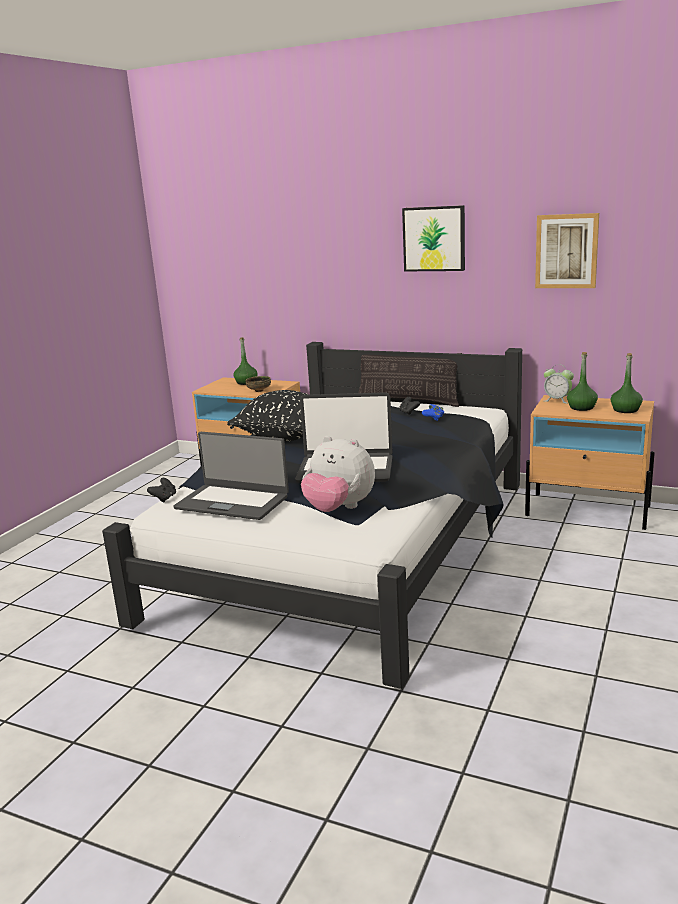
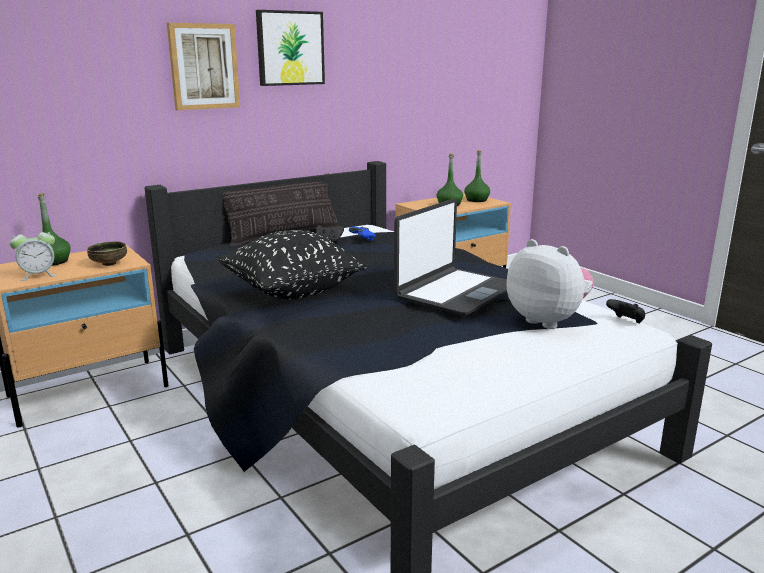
camera: 60 degrees left, 0 degrees up
(164, 498) = (378, 396): black game controller -> black game controller (626, 321)
(233, 502) = (467, 357): laptop -> none
(339, 509) = (547, 320): plush toy -> plush toy turned 105 degrees counterclockwise
(557, 400) = (418, 204): alarm clock -> alarm clock (38, 275)
(566, 251) = (406, 63): picture -> picture (204, 66)

